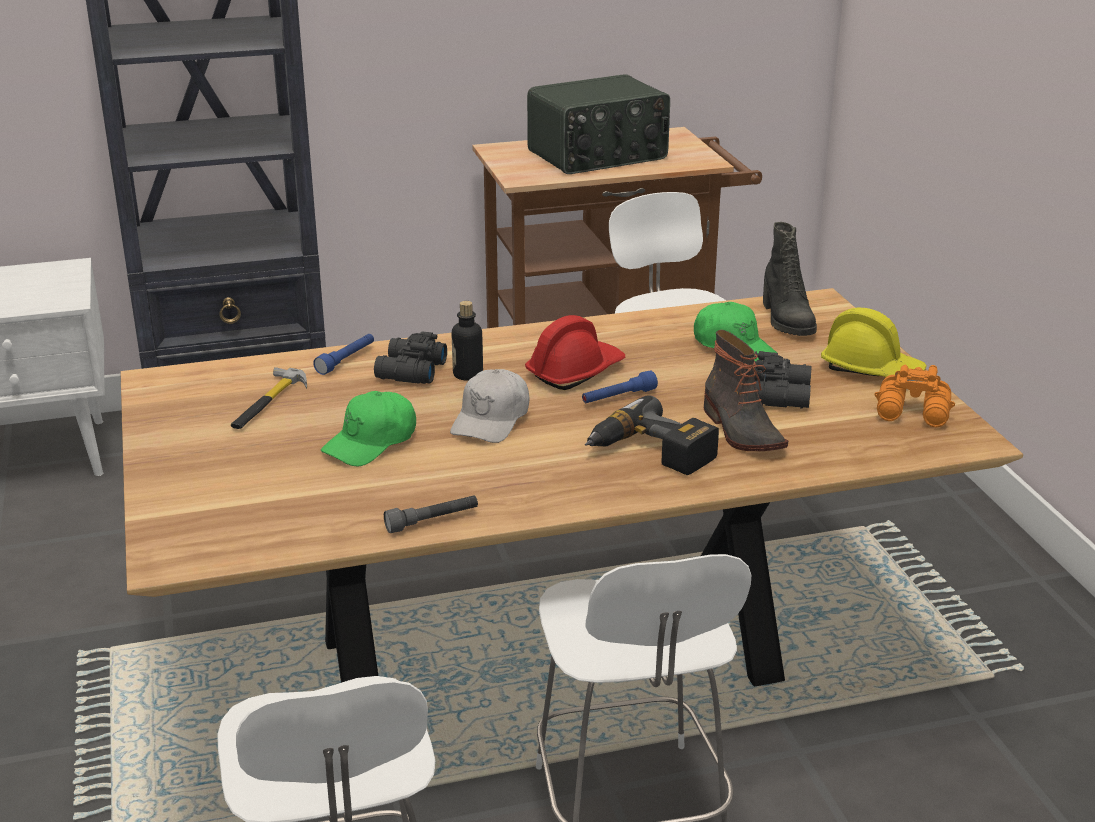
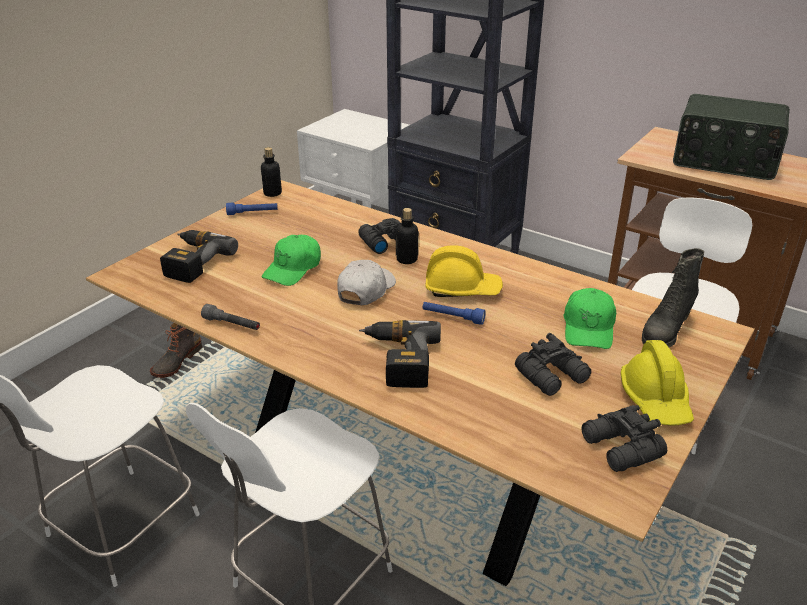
camera: 50 degrees right, 5 degrees up
(152, 388) = (272, 193): none -> bottle
(232, 499) = (192, 262): none -> power drill
(268, 403) = (296, 224): hammer -> none
(346, 360) = (370, 221): blue flashlight -> blue flashlight (252, 213)
(371, 442) = (293, 269): green cap -> green cap turned 60 degrees counterclockwise
(491, 420) = (365, 290): white cap -> white cap turned 135 degrees clockwise
(575, 372) = (462, 289): red hard hat -> yellow hard hat
(740, 431) = (477, 381): boot -> boot (176, 361)
(914, 413) = (621, 449): orange binoculars -> black binoculars

